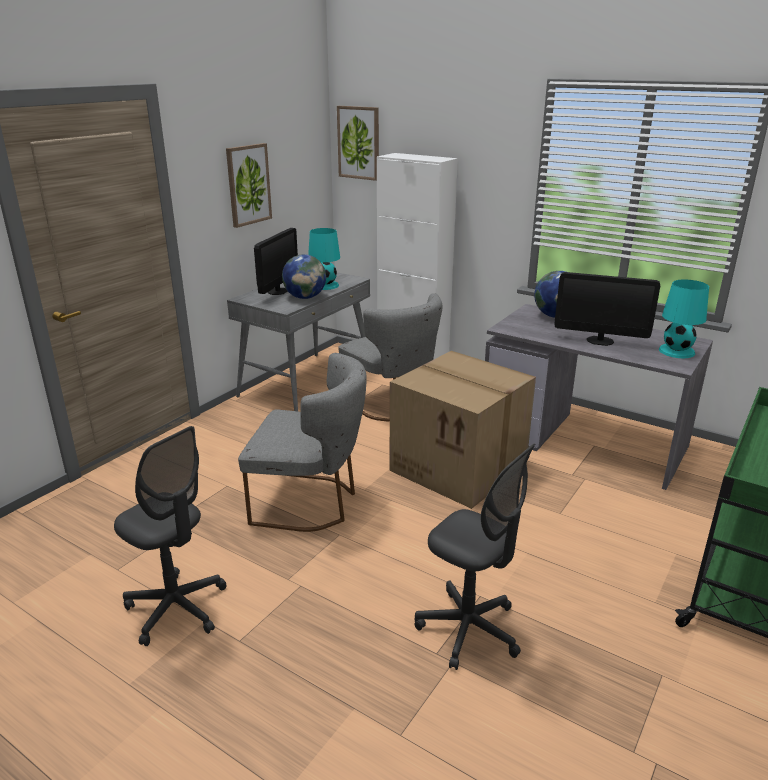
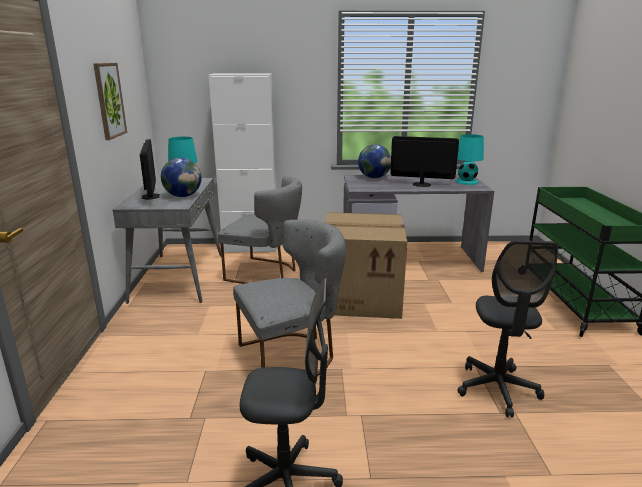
camera: 35 degrees left, 5 degrees down
(359, 143) = (176, 68): picture -> none
(469, 630) = (497, 389): grey office chair -> grey office chair turned 90 degrees clockwise
(600, 341) = (421, 184): monitor -> monitor turned 150 degrees counterclockwise

